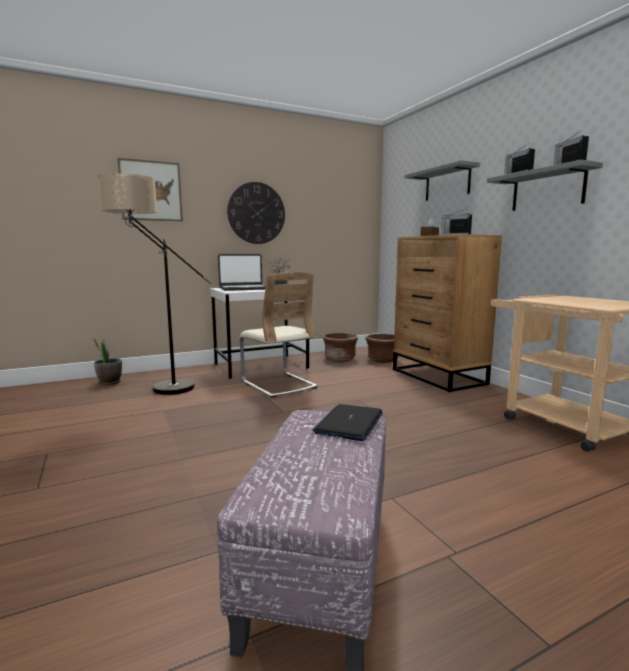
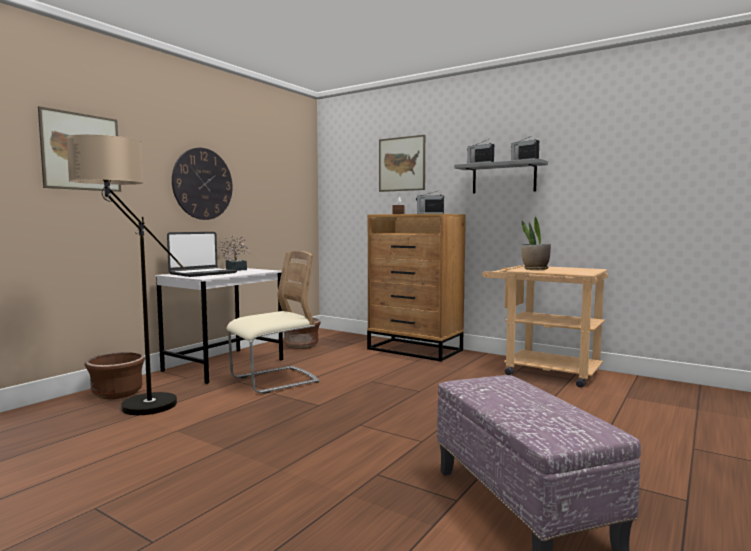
camera: 30 degrees left, 5 degrees down
(109, 382) = (38, 415): potted plant -> potted plant (535, 269)
(278, 385) = (274, 381): beige chair -> beige chair turned 60 degrees counterclockwise
(349, 423) = (509, 382): laptop -> none
(382, 360) = (345, 341): brown planter -> brown planter (117, 393)
(447, 183) = (402, 164): grey shelf -> picture

